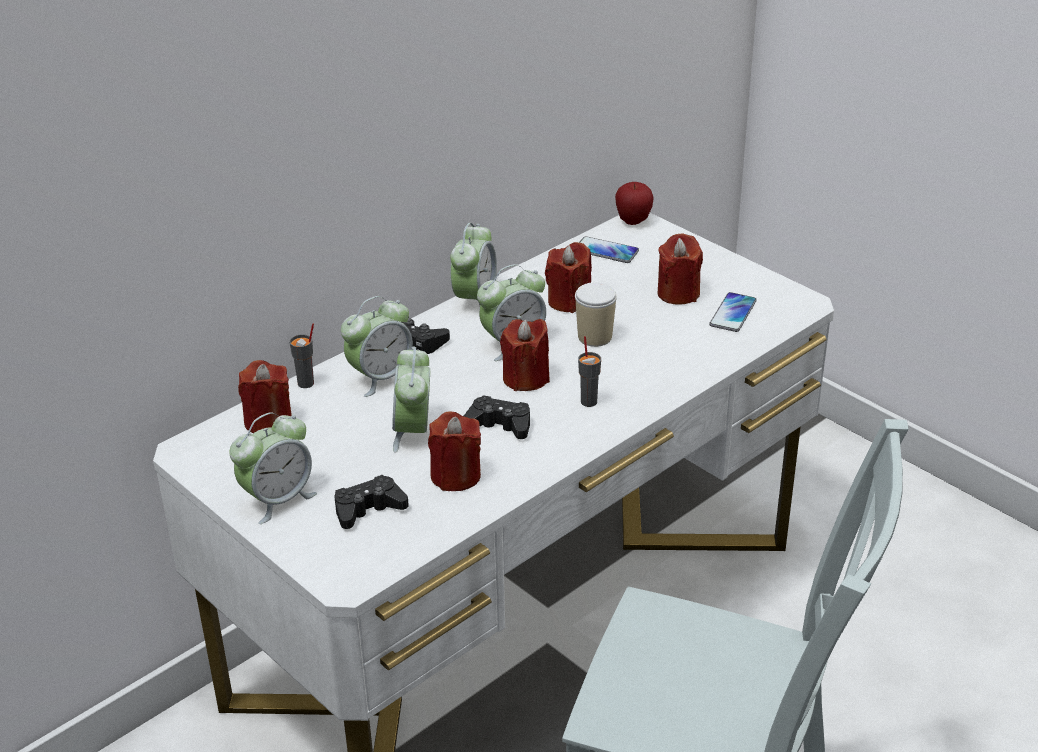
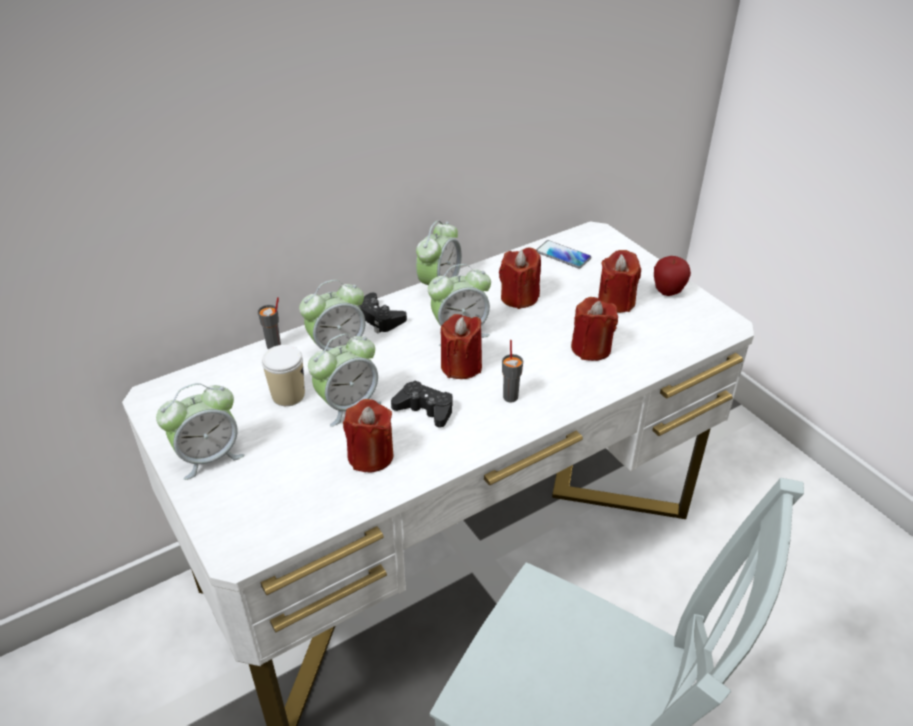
camera: 10 degrees right, 5 degrees up
(268, 422) = (229, 378): red candle -> red candle (591, 348)
(368, 509) = (283, 479): black game controller -> none
(413, 431) = (348, 405): alarm clock -> alarm clock turned 135 degrees counterclockwise
(595, 337) = (532, 334): cup -> cup (288, 395)
(633, 221) = (593, 231): apple -> apple (668, 292)
(733, 313) = (660, 327): phone -> none

